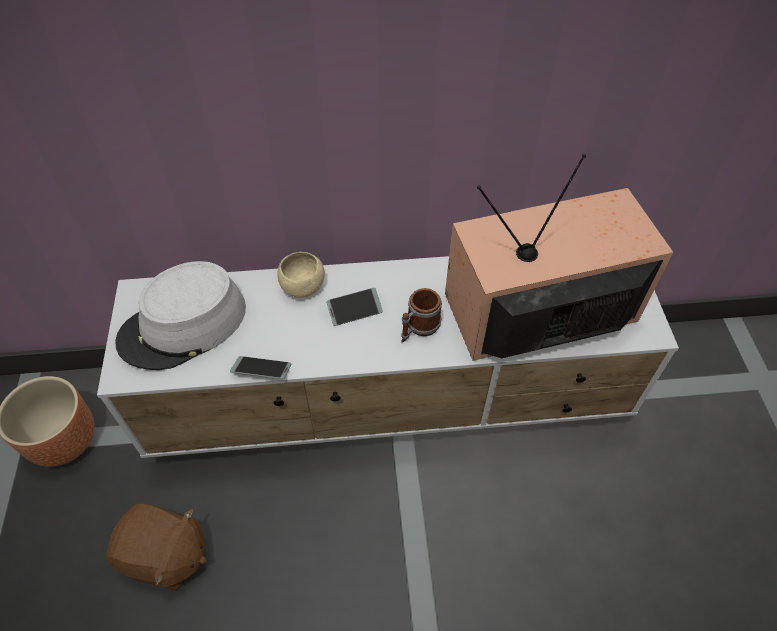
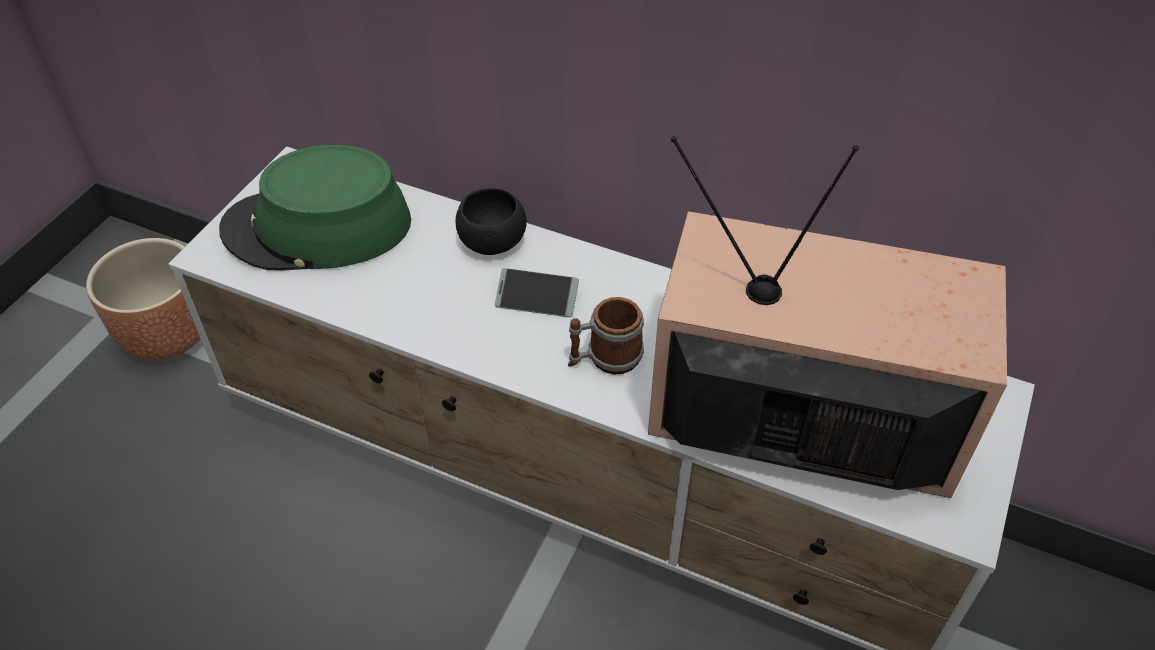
camera: 30 degrees right, 5 degrees down
(165, 556) = (182, 525): brown plush toy -> none
(184, 325) = (317, 228): grey hat -> green hat
(262, 371) = (366, 321): phone -> none
(302, 286) = (492, 242): beige bowl -> black bowl

